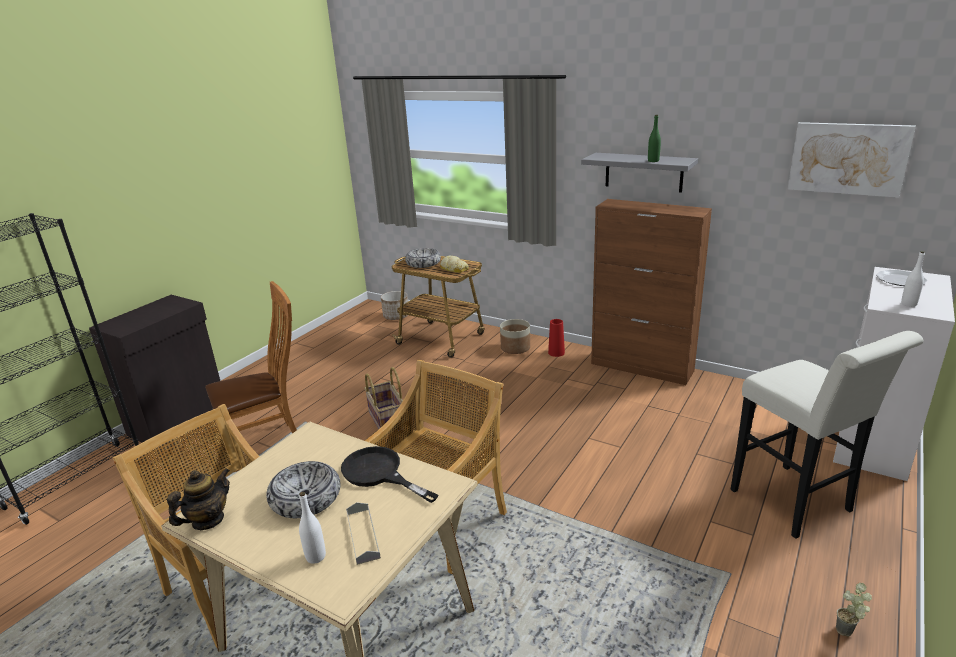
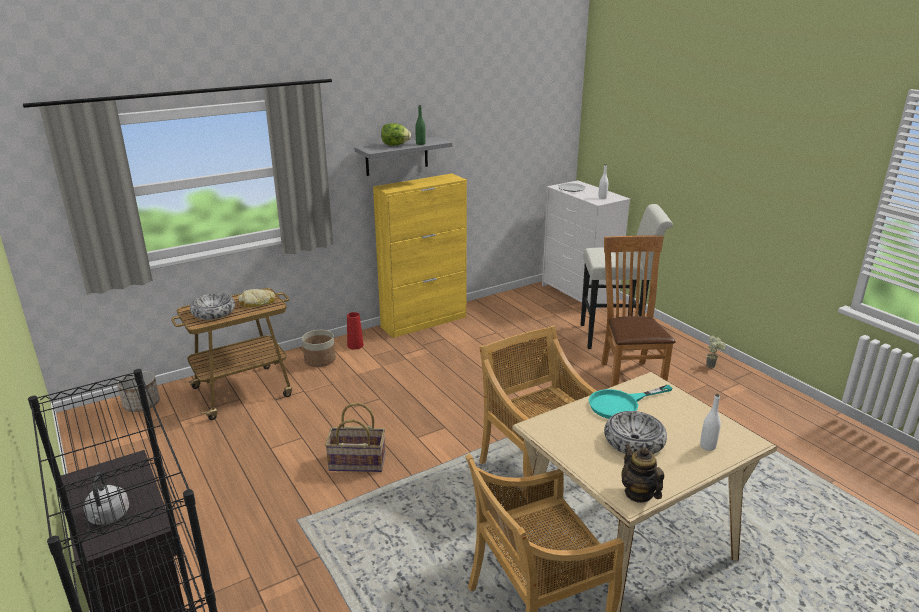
camera: 65 degrees left, 0 degrees up
(131, 319) = (108, 517): none -> grey kettle
(269, 443) = (309, 556): brown chair -> brown chair (629, 375)
(363, 535) = (692, 424): grey tray -> none
(379, 473) = (621, 404): black frying pan -> turquoise frying pan
(628, 157) = (395, 145): none -> lettuce
(642, 367) = (424, 322): brown cabinet -> yellow cabinet
(848, 158) = (521, 119): picture -> none

